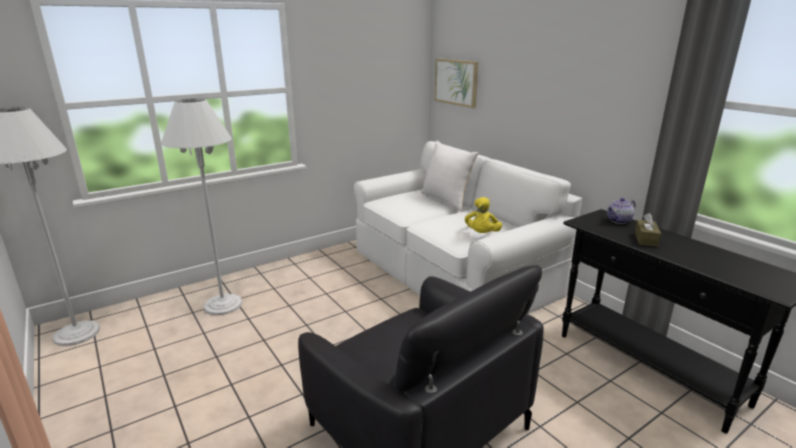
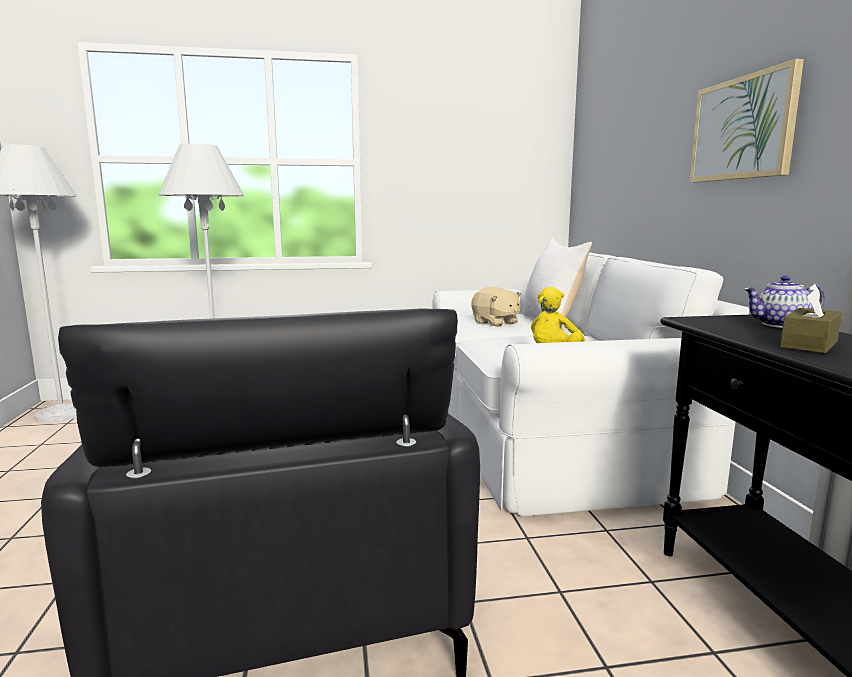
camera: 25 degrees right, 10 degrees down
(414, 205) = (495, 323): none -> beige plush toy
(456, 82) = (597, 159): picture -> picture (742, 128)

